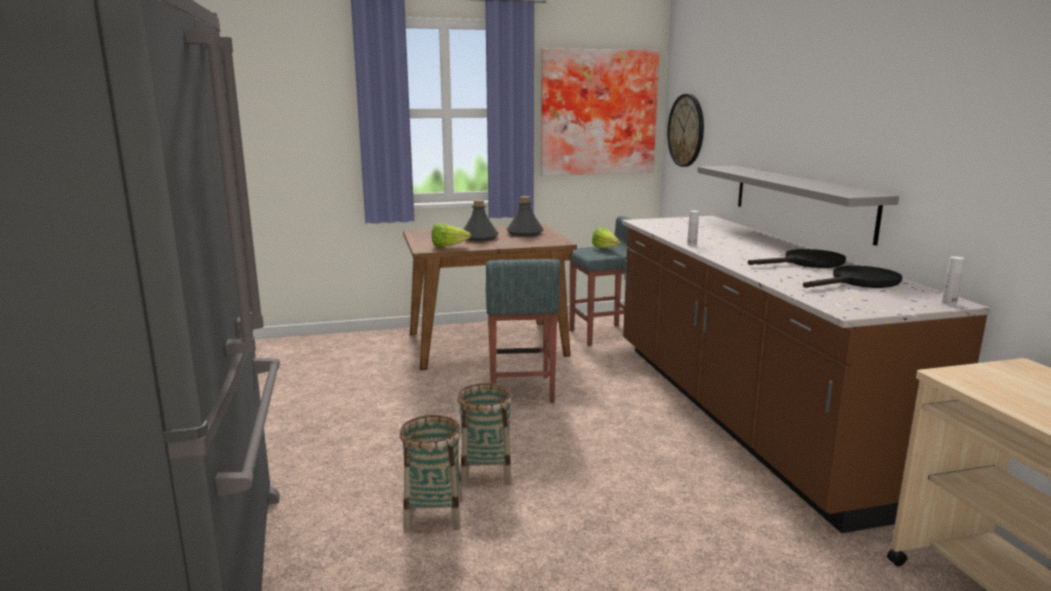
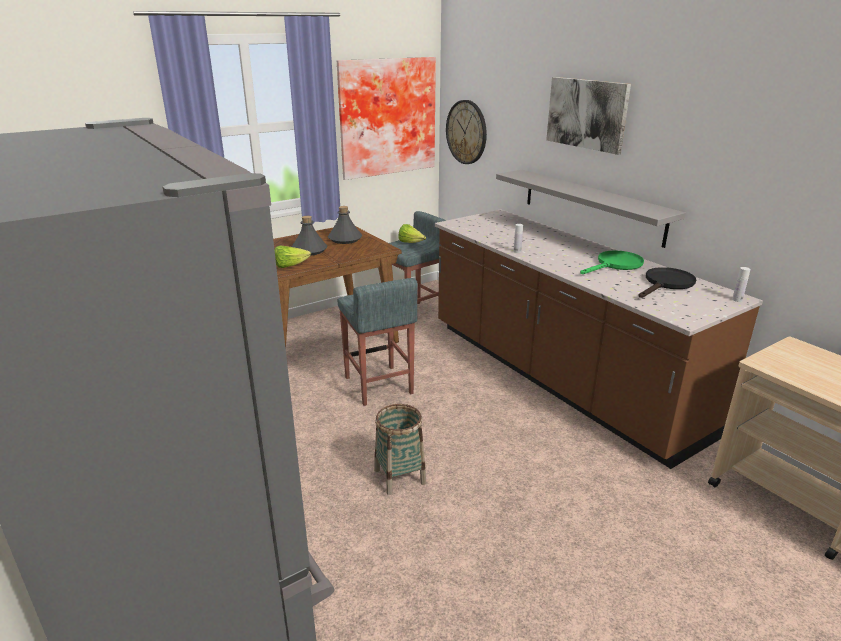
camera: 20 degrees left, 10 degrees up
(434, 514) = (382, 528): basket -> none
(797, 89) = (587, 114): none -> picture
(807, 263) = (615, 265): black frying pan -> green frying pan

